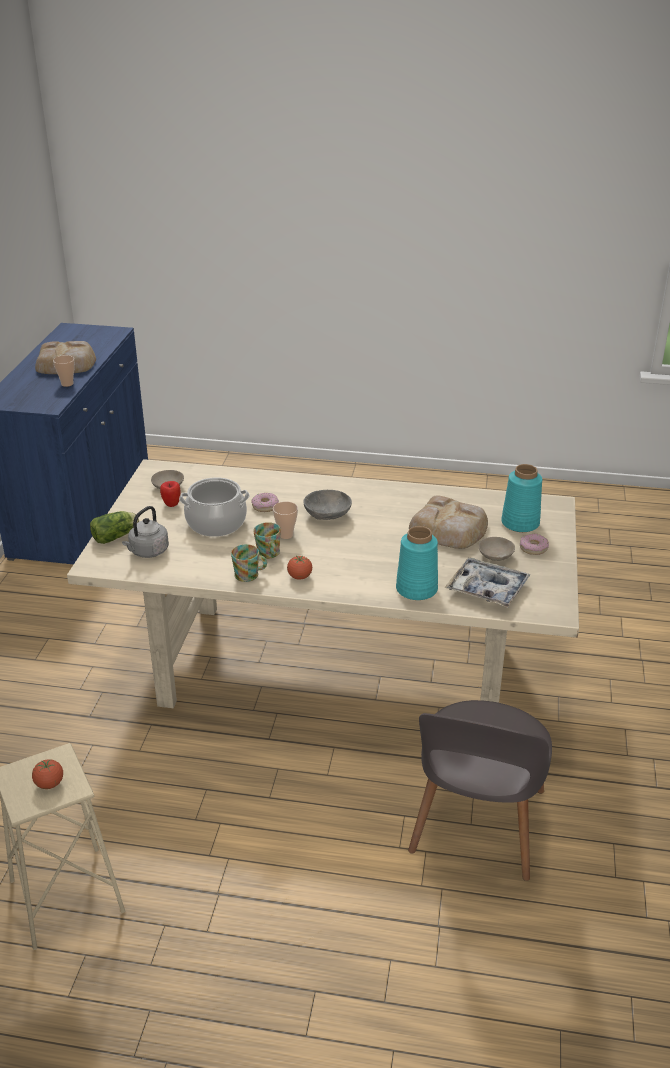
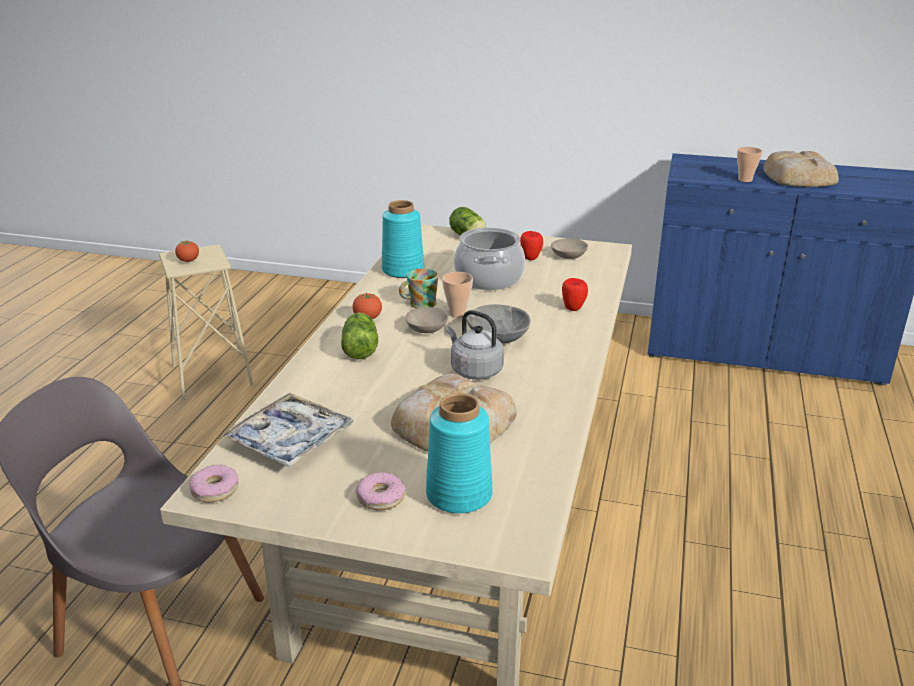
camera: 95 degrees right, 5 degrees down
(147, 552) = (438, 250): grey kettle -> grey kettle (474, 370)
(250, 575) = (380, 294): mug -> none
(265, 506) = (524, 303): donut -> donut (214, 490)
(272, 486) = (573, 308): none -> apple
(352, 575) = (360, 347): none -> lettuce
(416, 590) = (312, 386): turquoise vase -> turquoise vase (402, 270)
(495, 555) = (371, 458): beige bowl -> beige bowl (428, 329)

